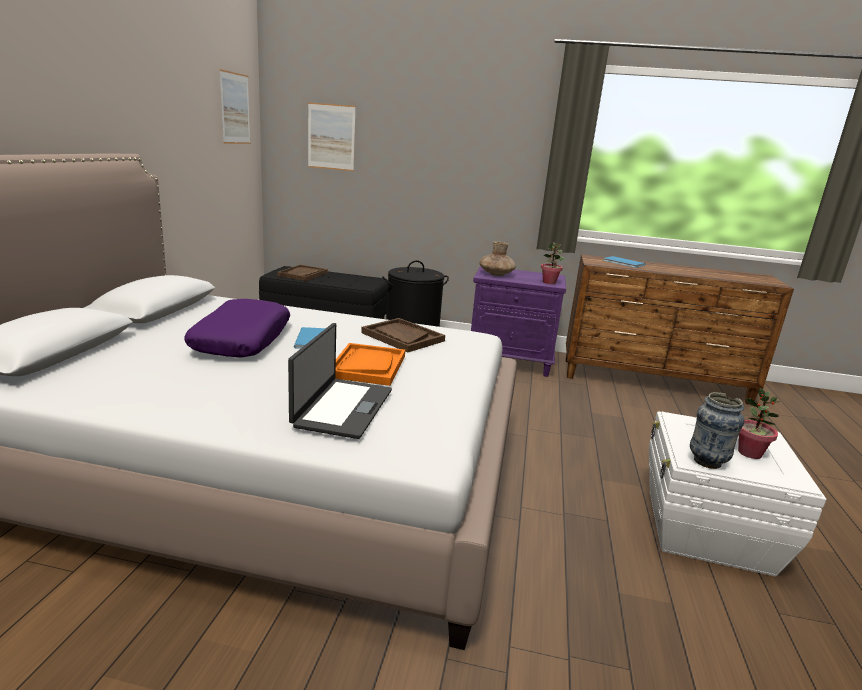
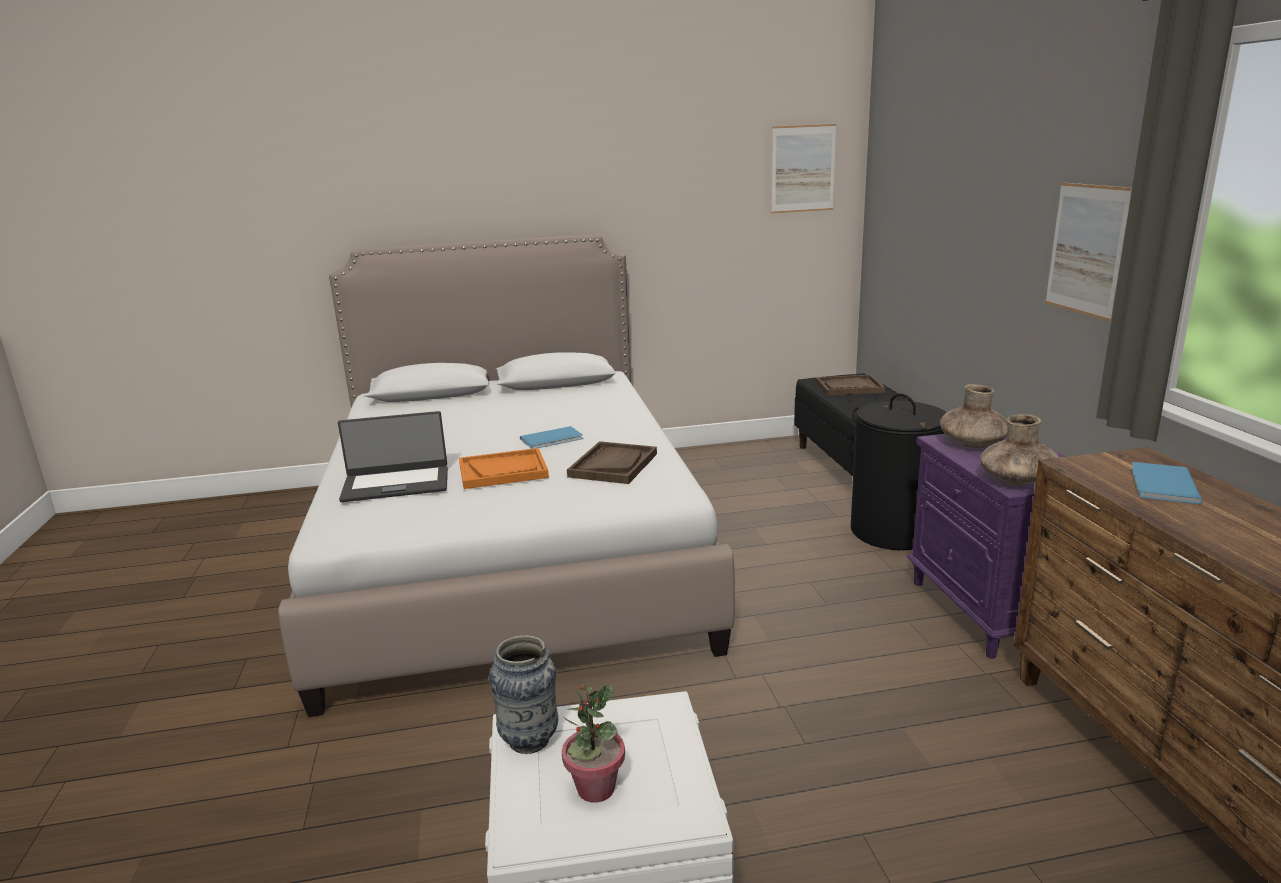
camera: 70 degrees right, 0 degrees up
(241, 340) = (519, 421): purple pillow -> none
(331, 137) = (912, 197): picture -> picture (1086, 249)
(549, 282) = (1017, 481): potted plant -> brown vase

